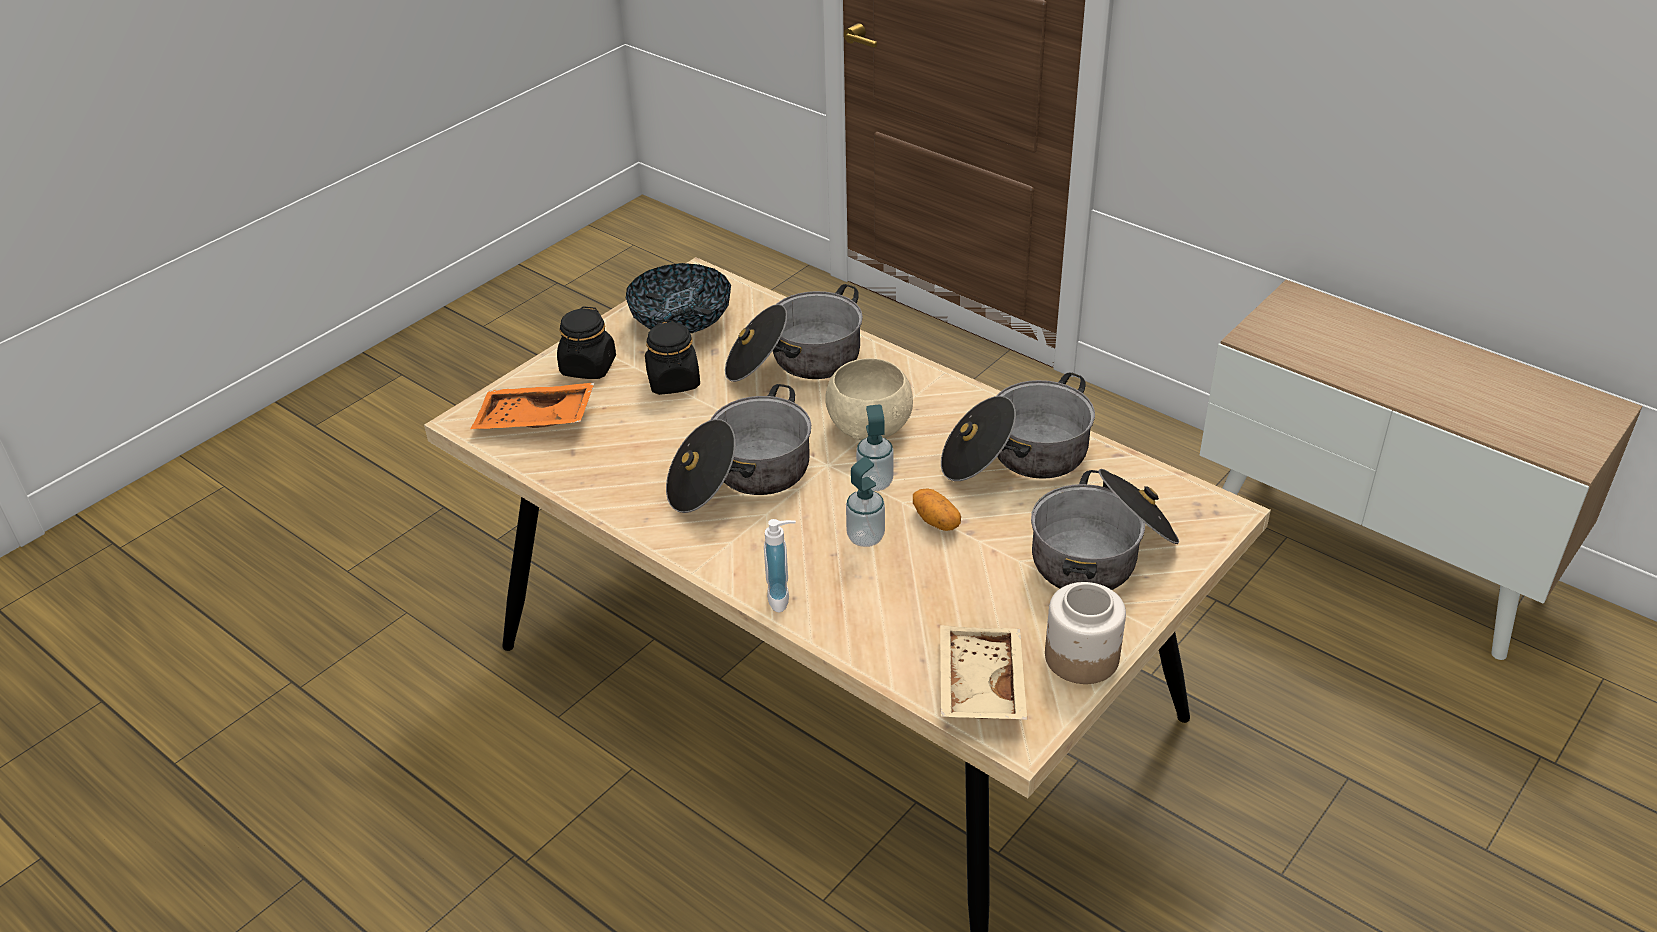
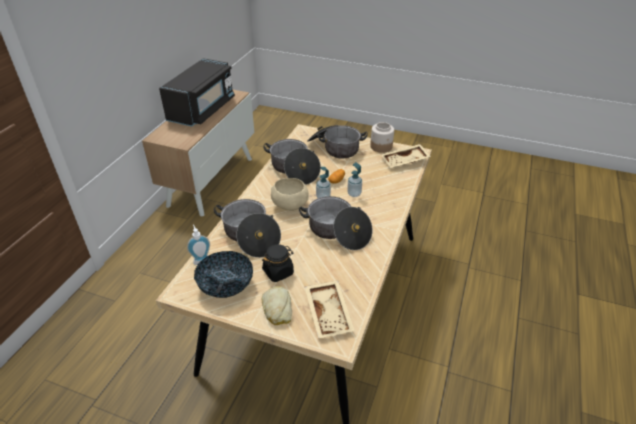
camera: 110 degrees left, 0 degrees up
(535, 421) = (329, 313): orange tray -> beige tray
(588, 367) = (277, 309): black jar -> bread
(783, 597) = (395, 205): soap dispenser -> soap dispenser (201, 260)
(1454, 379) = (202, 109): none -> black microwave

